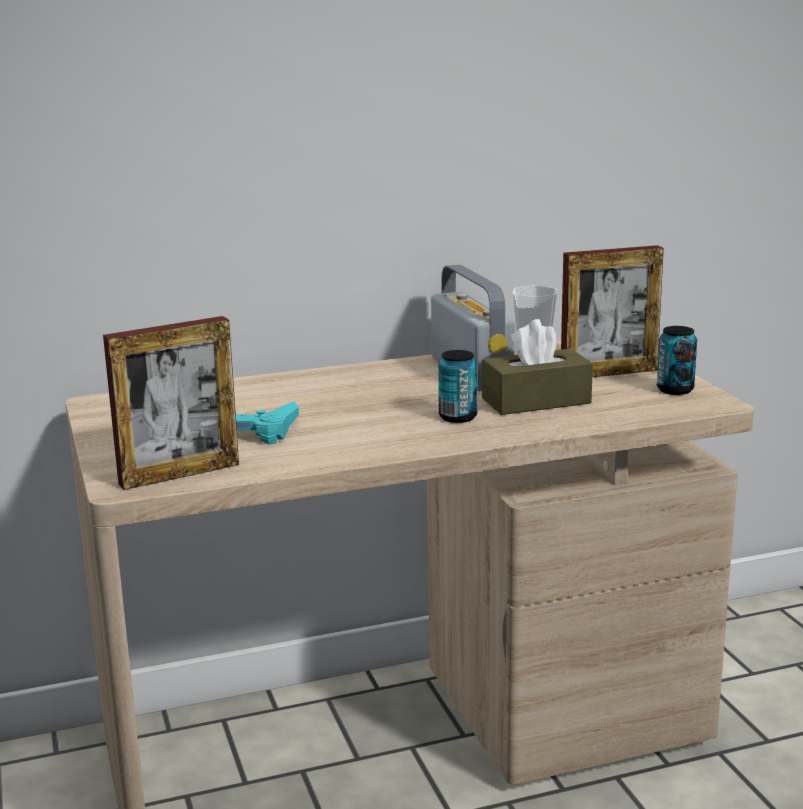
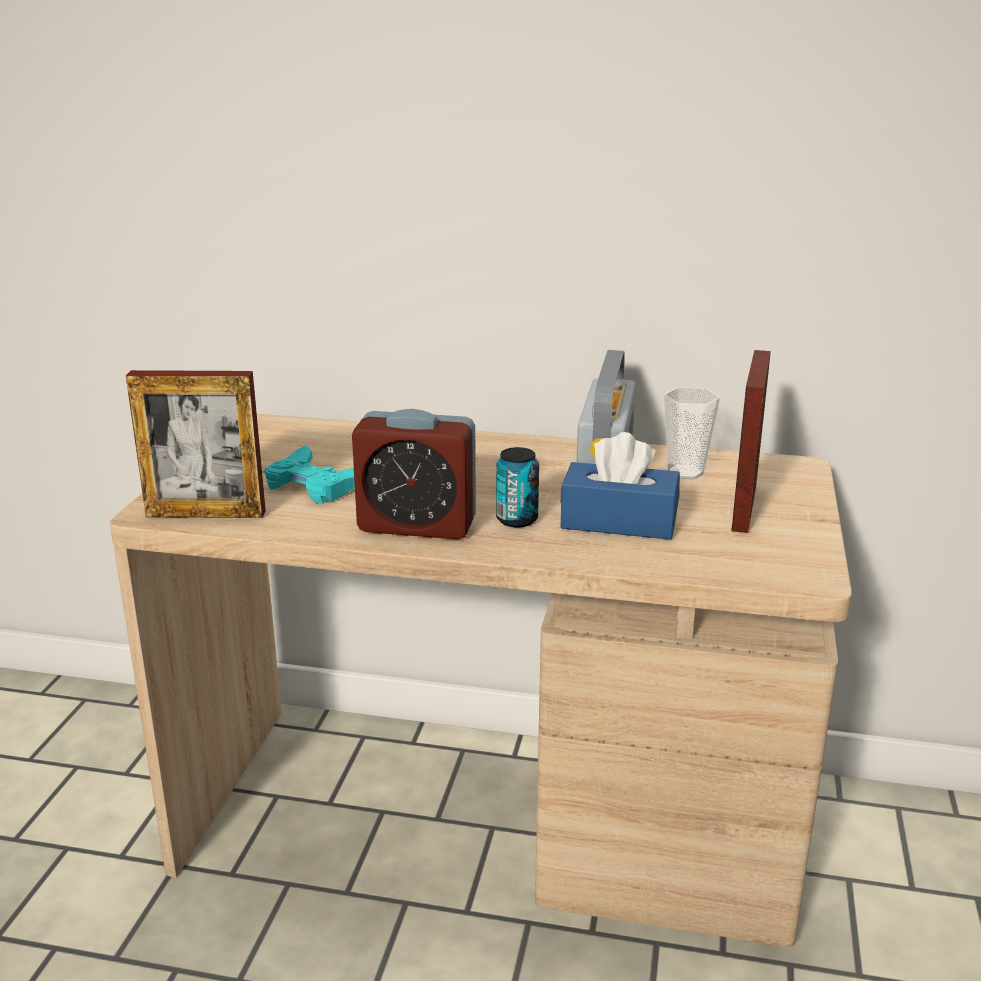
camera: 30 degrees right, 5 degrees up
(384, 439) = (417, 525): none -> alarm clock
(536, 401) = (619, 521): brown tissue box -> blue tissue box
(609, 373) = (744, 507): picture frame -> picture frame turned 90 degrees clockwise
(675, 390) = (788, 547): can -> none

